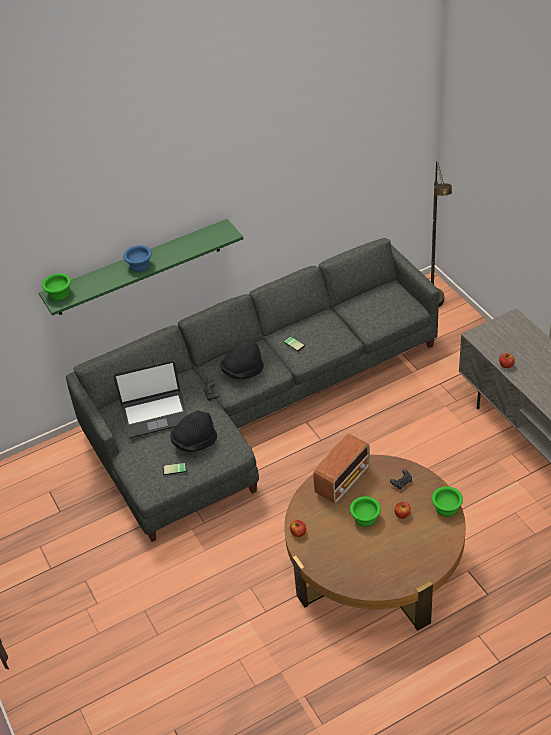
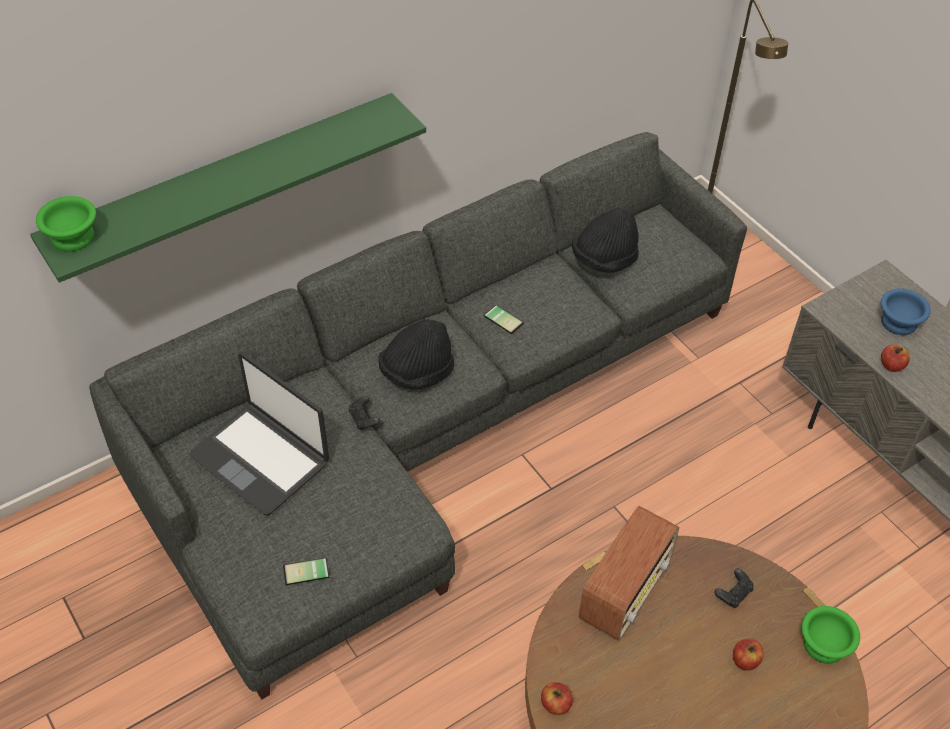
camera: 10 degrees left, 5 degrees up
(140, 265) = (233, 180): blue bowl -> blue bowl (900, 322)
(155, 414) = (261, 458): laptop -> laptop turned 60 degrees clockwise
(194, 442) = (341, 515): black hat -> black hat (604, 259)
(365, 517) = (678, 667): green bowl -> none

